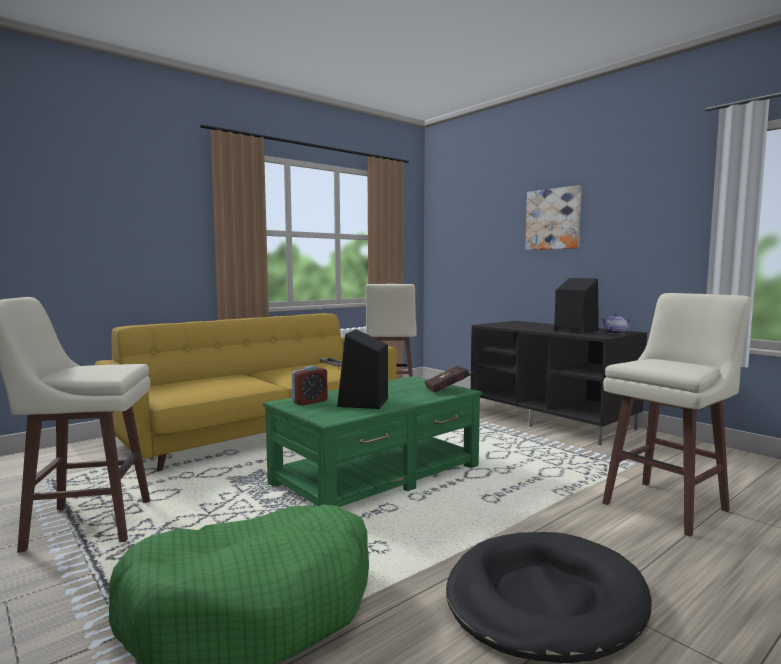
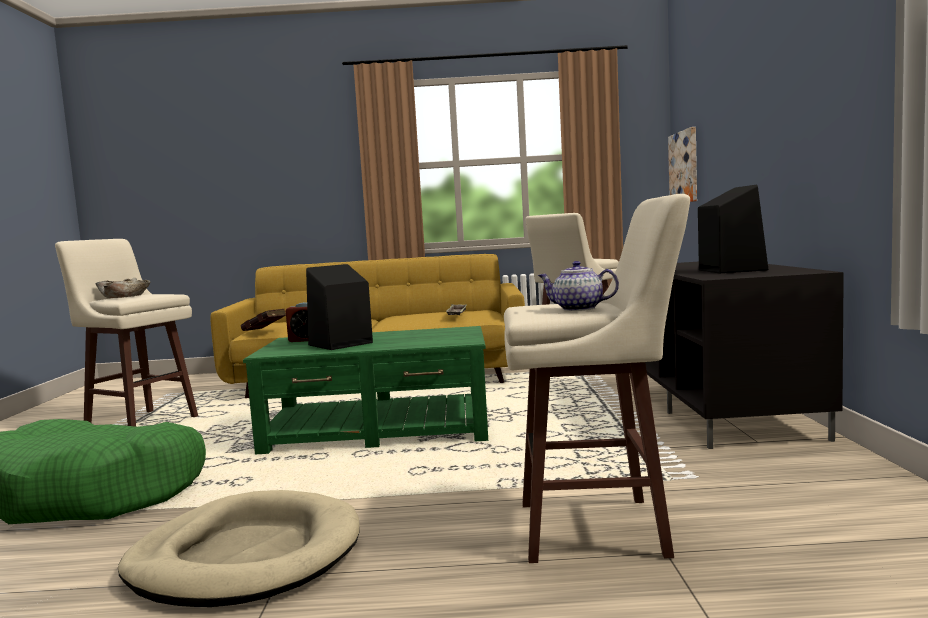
camera: 40 degrees right, 0 degrees up
(83, 370) = (124, 296): none -> beige bowl
(448, 390) = (455, 340): red book -> red book (265, 331)
(544, 600) = (246, 556): black dog bed -> beige dog bed
(553, 219) = (762, 95): picture -> picture (684, 167)
(615, 333) = (769, 273): teapot -> teapot (577, 309)

